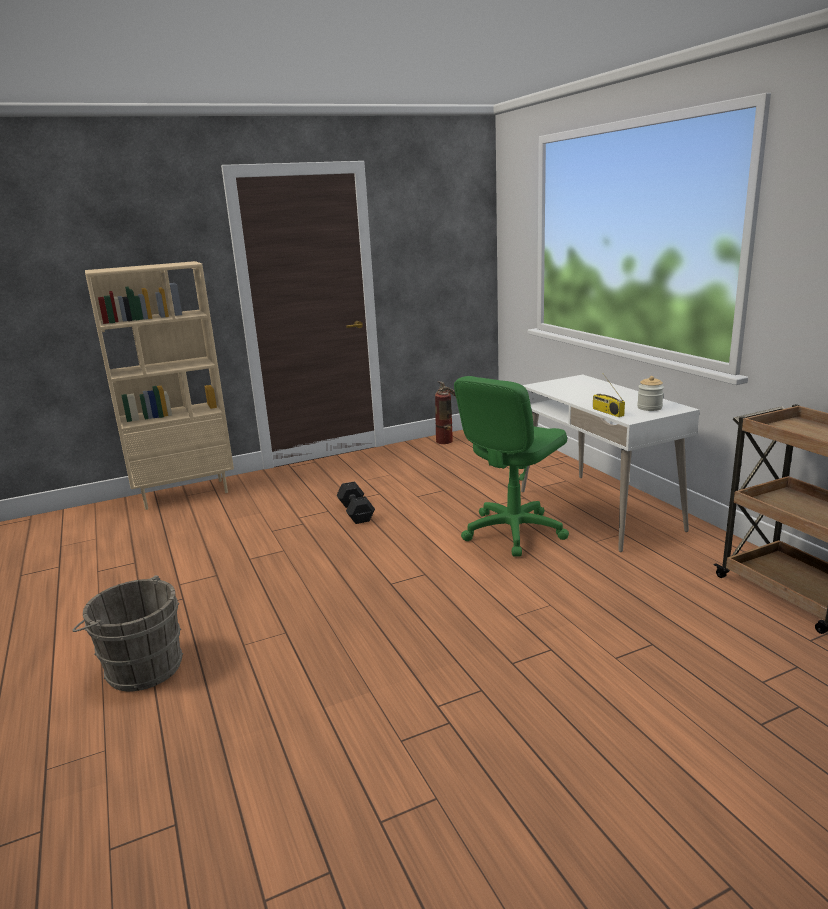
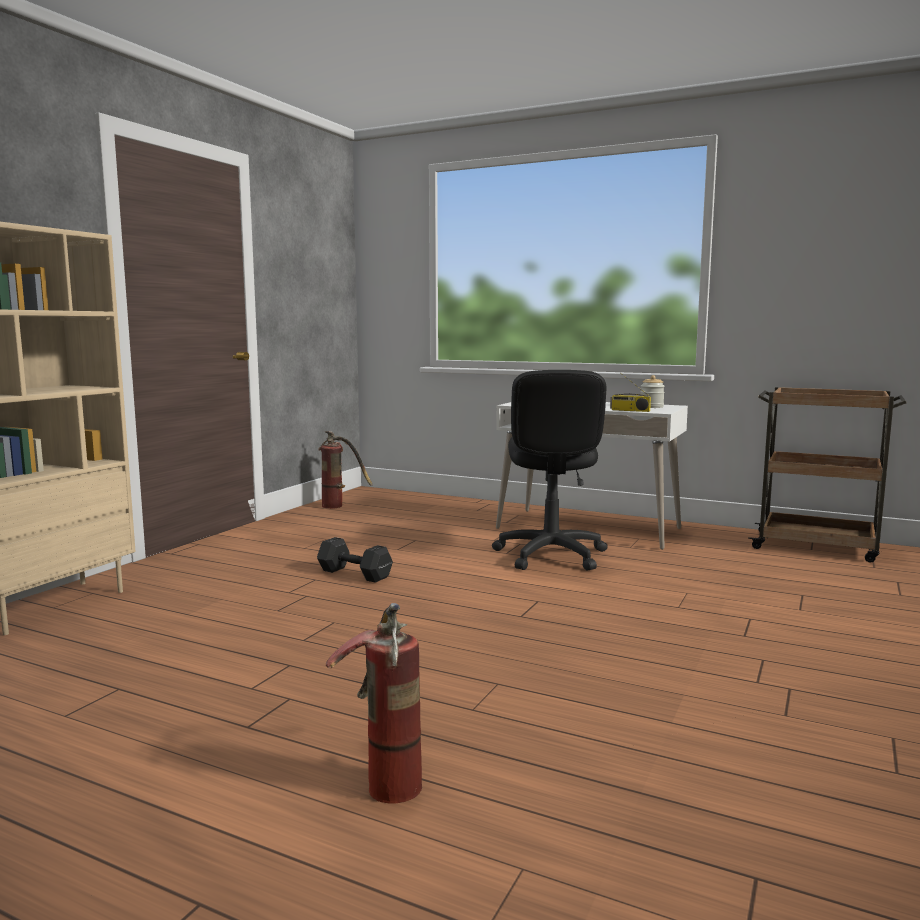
camera: 40 degrees left, 10 degrees down
(140, 667) = (382, 777): grey bucket -> fire extinguisher
(513, 532) = (550, 555): green office chair -> black office chair

